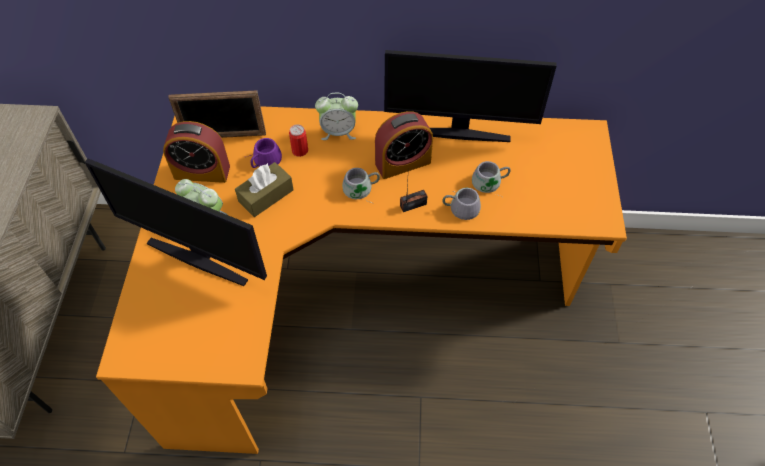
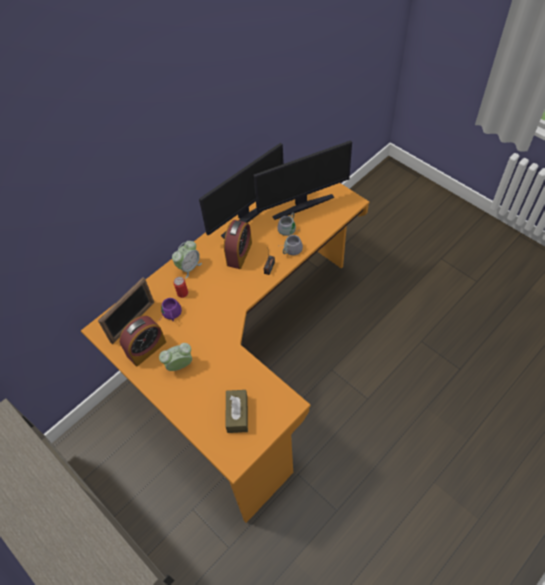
camera: 45 degrees left, 0 degrees up
(199, 258) = (205, 386): monitor -> monitor (302, 205)
(266, 196) = (196, 328): brown tissue box -> brown tissue box (237, 414)
(361, 190) = (238, 283): grey mug -> none

